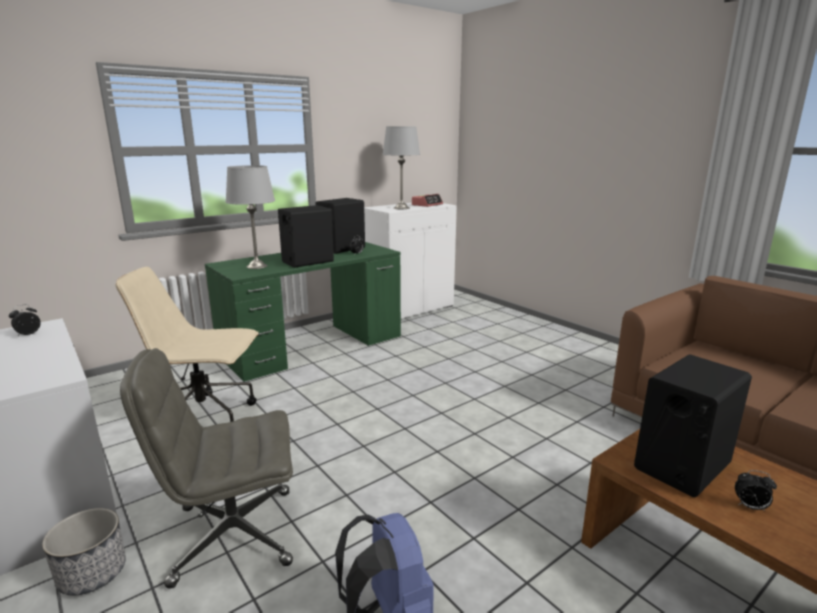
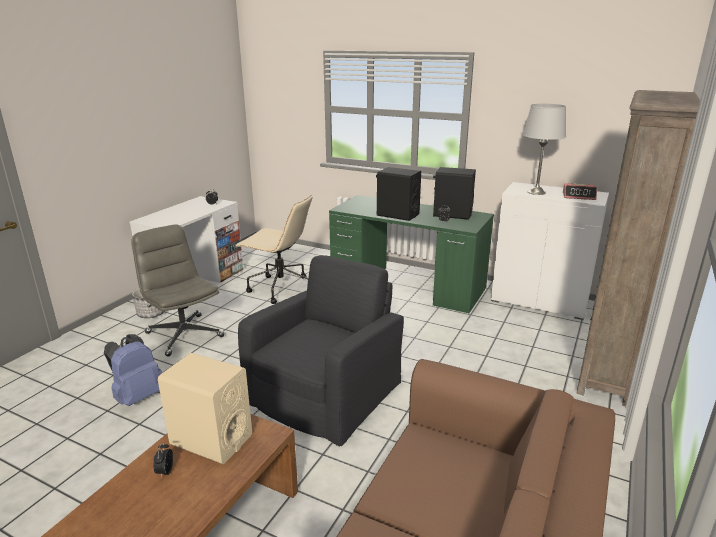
camera: 65 degrees right, 5 degrees up
(205, 418) = (280, 288): beige office chair -> beige office chair turned 135 degrees clockwise
(257, 266) = (367, 207): grey table lamp -> none
(480, 437) = (325, 390): none -> black armchair
(519, 319) = (607, 368): none -> brown bookcase
(682, 466) = (211, 439): black speaker -> beige speaker

